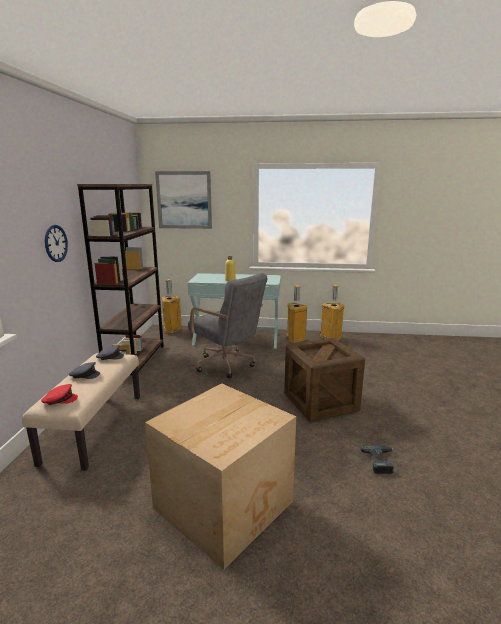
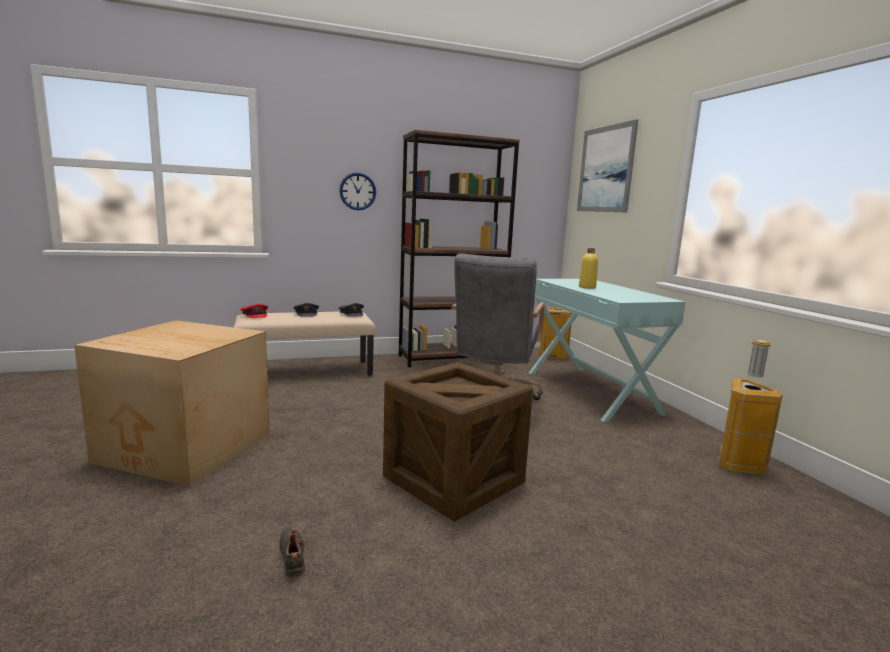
camera: 65 degrees right, 5 degrees down
(294, 339) = (667, 431): trash can -> none
(381, 461) = (293, 556): power drill -> black shoe

